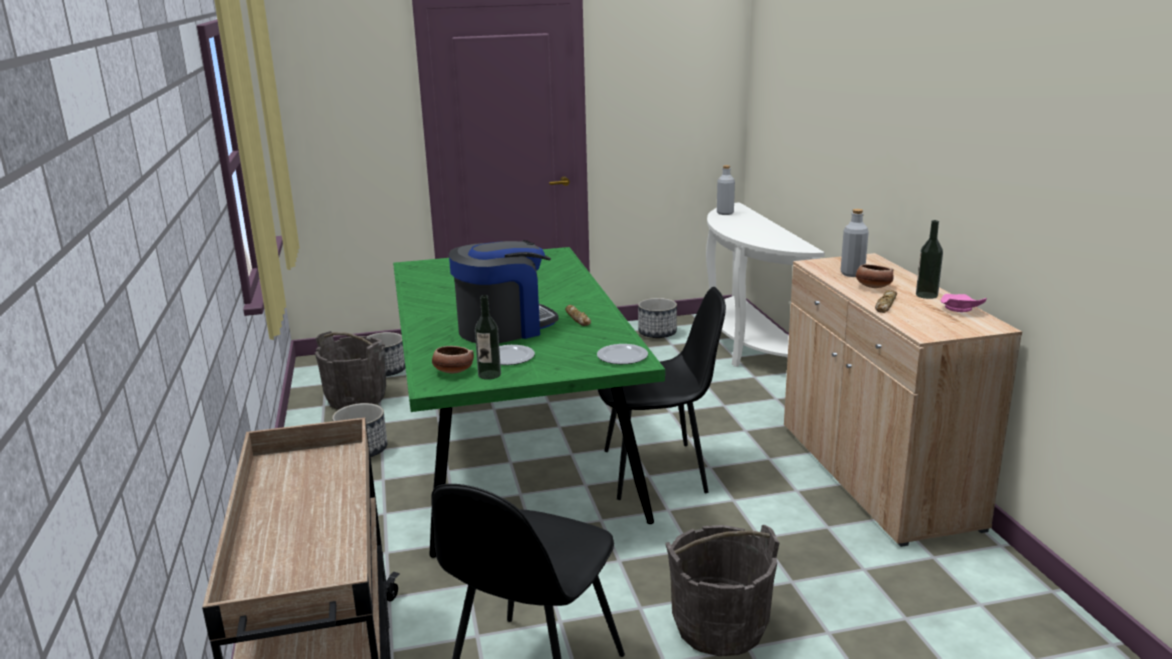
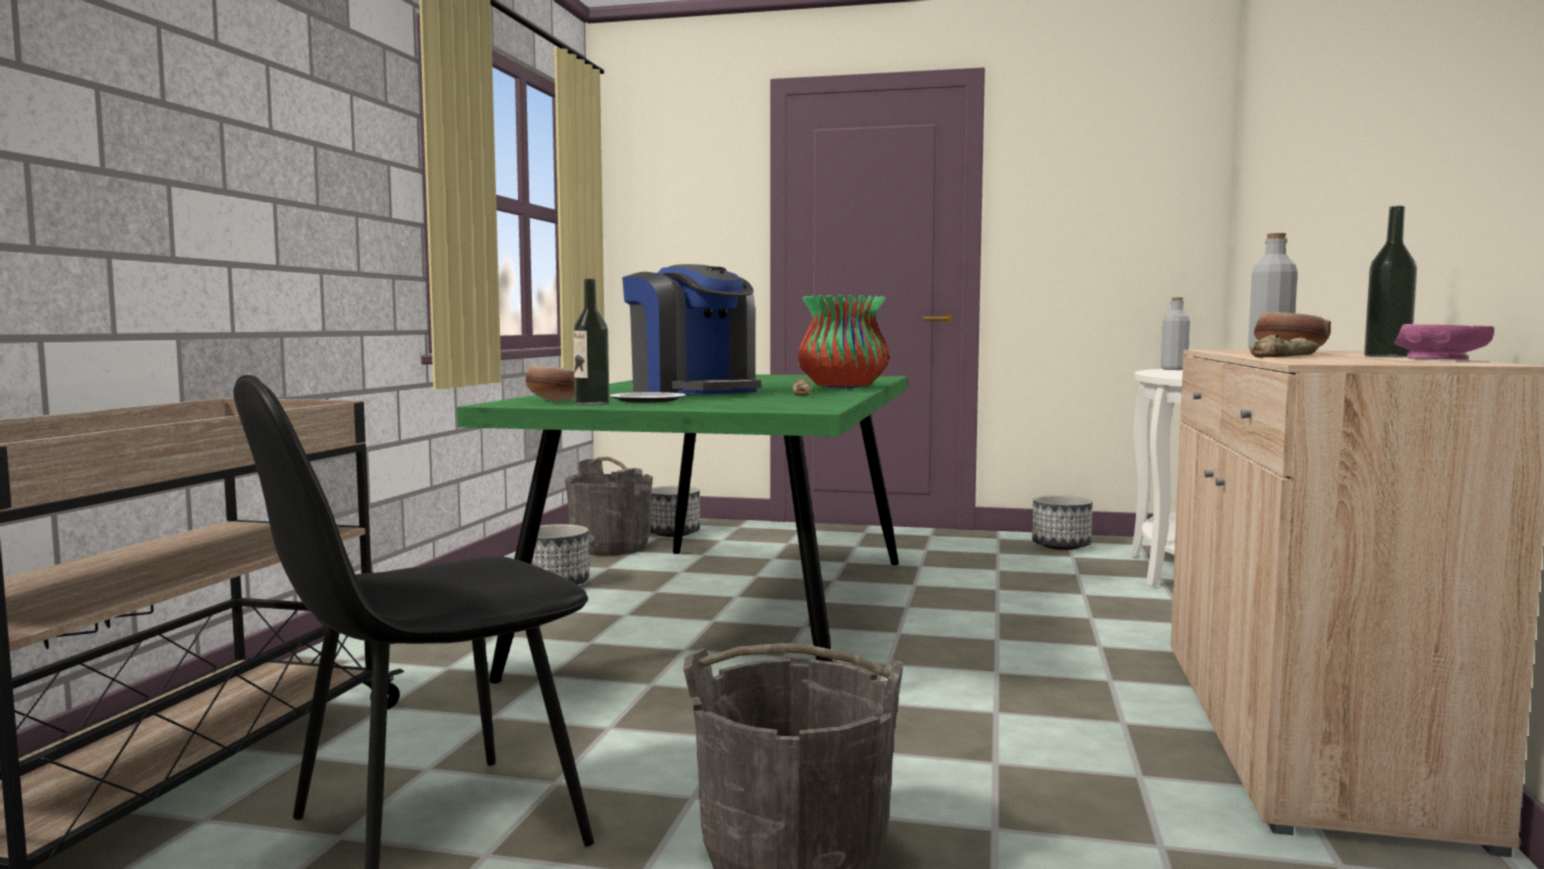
camera: 25 degrees right, 15 degrees down
(504, 328) = (694, 392): coffee machine -> coffee machine turned 60 degrees clockwise
(576, 292) = (843, 387): none -> vase
(623, 357) = (798, 407): plate -> none
(658, 471) = (908, 662): black chair -> none

